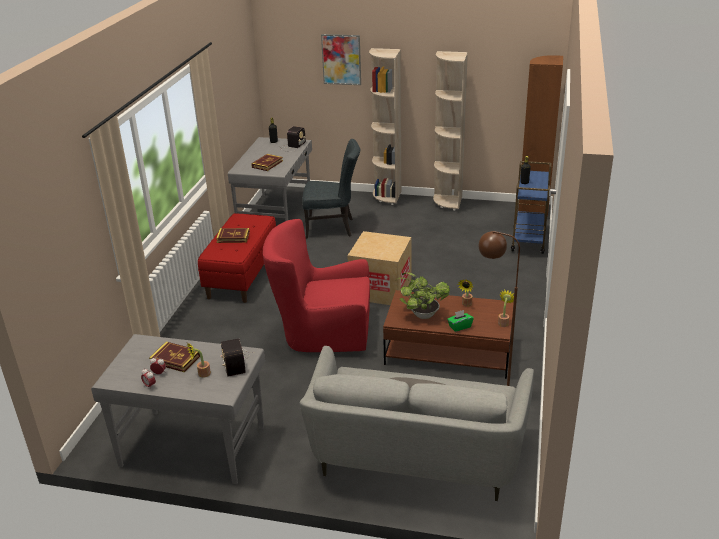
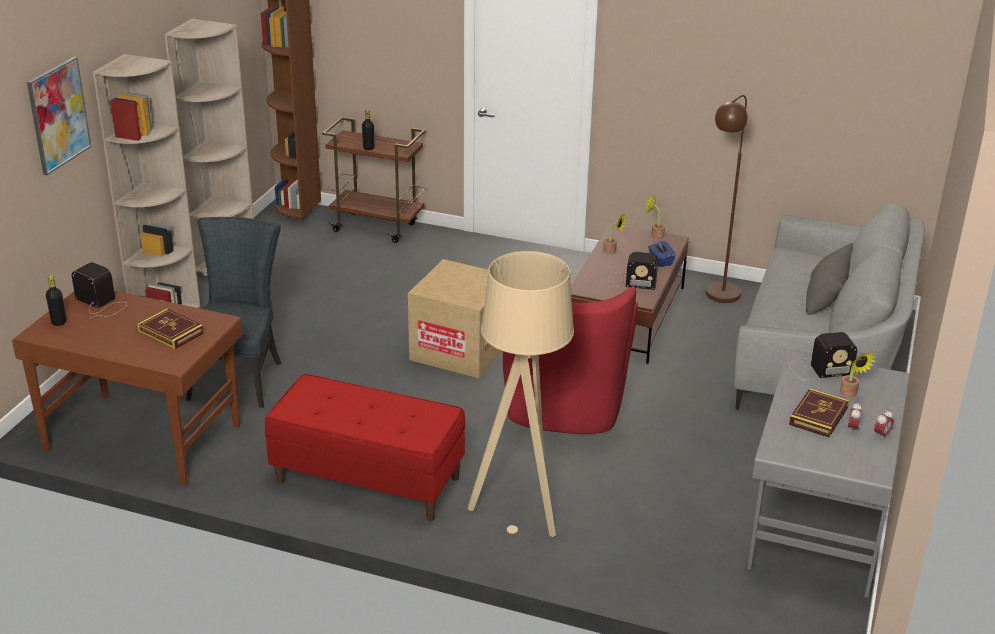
camera: 85 degrees left, 0 degrees up
(217, 325) = (521, 507): none -> beige floor lamp
(233, 237) = (367, 416): book -> none
(276, 214) = (143, 436): grey desk -> brown desk
(421, 314) = (630, 281): potted plant -> radio
(459, 326) = (660, 261): green tissue box -> blue tissue box
(528, 242) = (377, 228): blue cart -> brown cart

